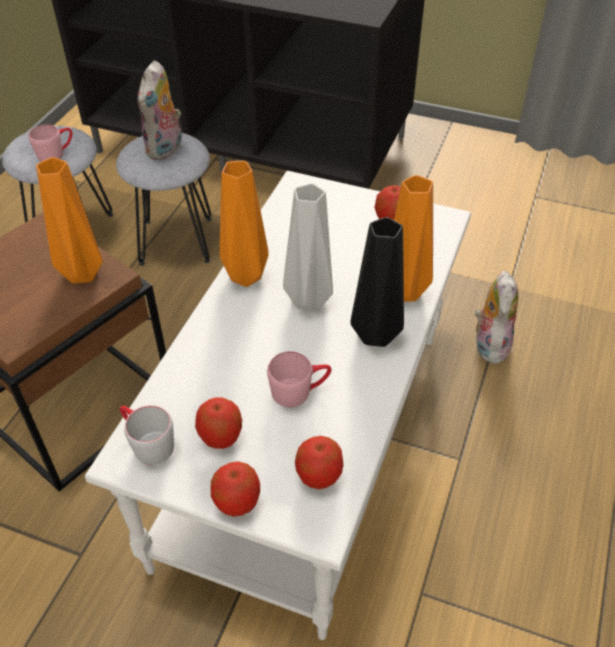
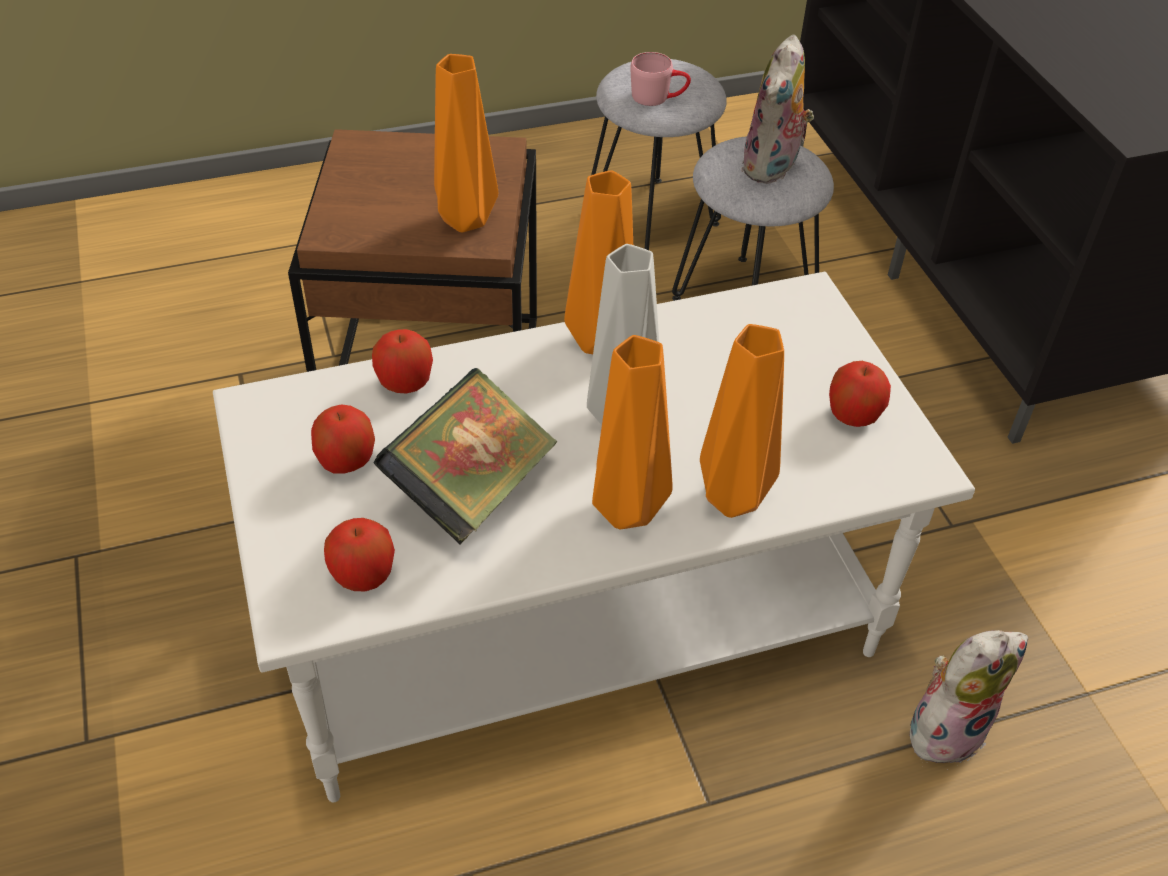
camera: 50 degrees right, 0 degrees up
(146, 443) = (288, 409): grey mug -> none
(166, 149) = (772, 168): plush toy -> plush toy turned 45 degrees counterclockwise
(237, 502) = (271, 525): apple -> apple (405, 383)
(299, 390) = (471, 489): pink mug -> book
(374, 334) = (628, 508): black vase -> orange vase

